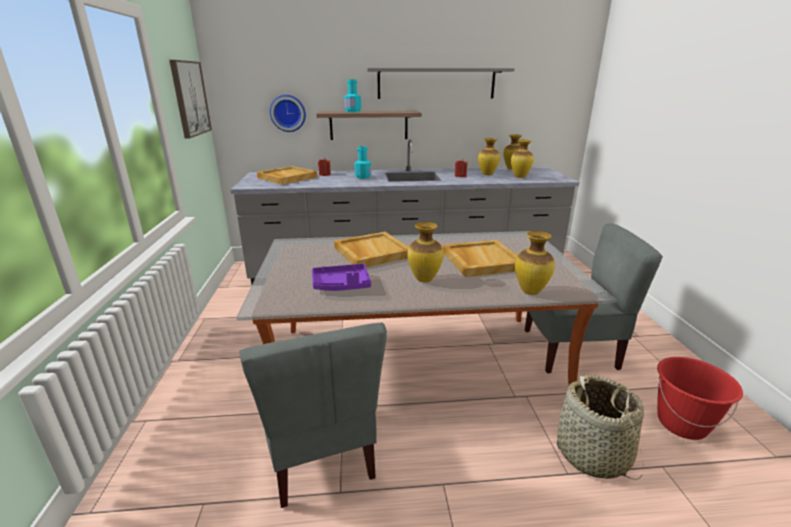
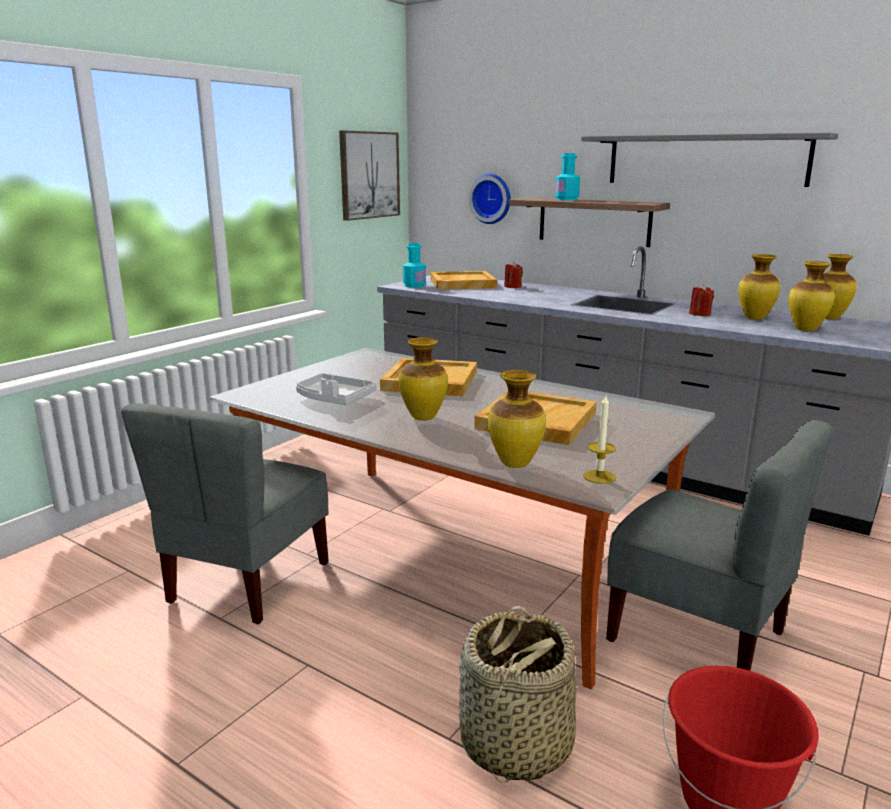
camera: 40 degrees right, 5 degrees down
(341, 285) = (334, 399): purple tray -> grey tray
(363, 177) = (553, 295): turquoise bottle -> turquoise bottle (414, 285)
(575, 284) = (599, 477): none -> candle

